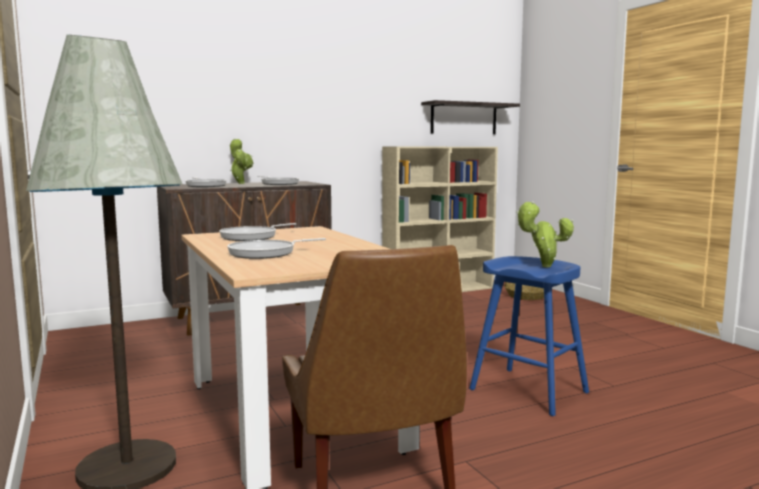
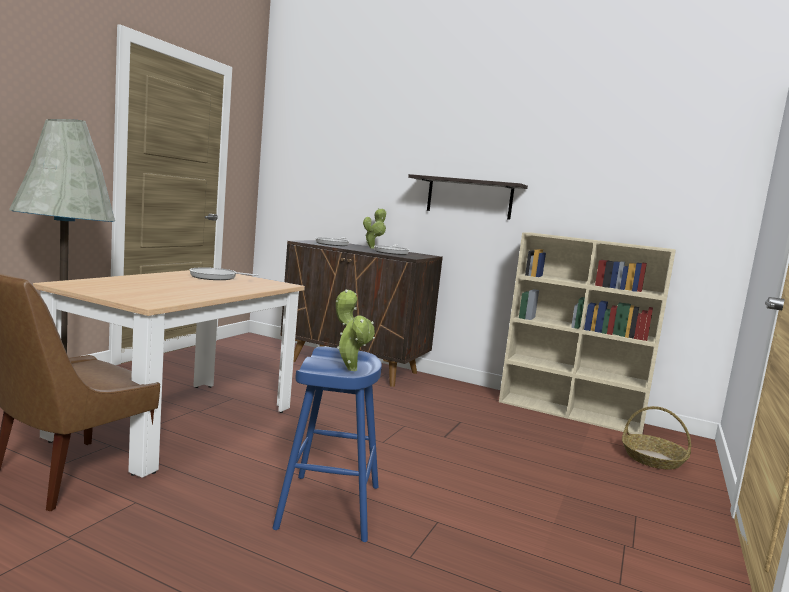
camera: 50 degrees right, 0 degrees up
(266, 253) = (143, 282): frying pan -> none
(464, 118) = (656, 210): shelf -> shelf (469, 198)

